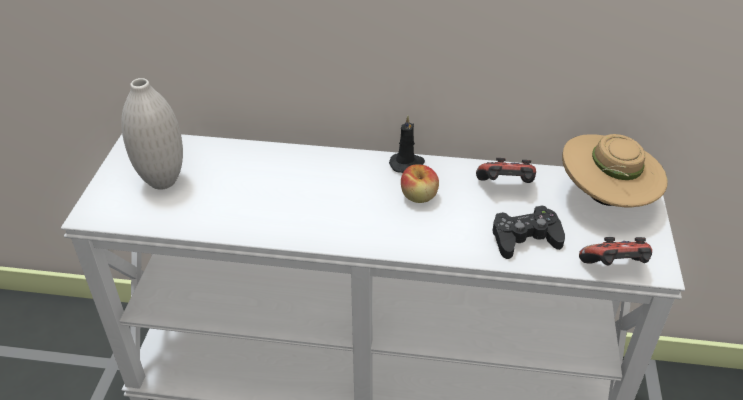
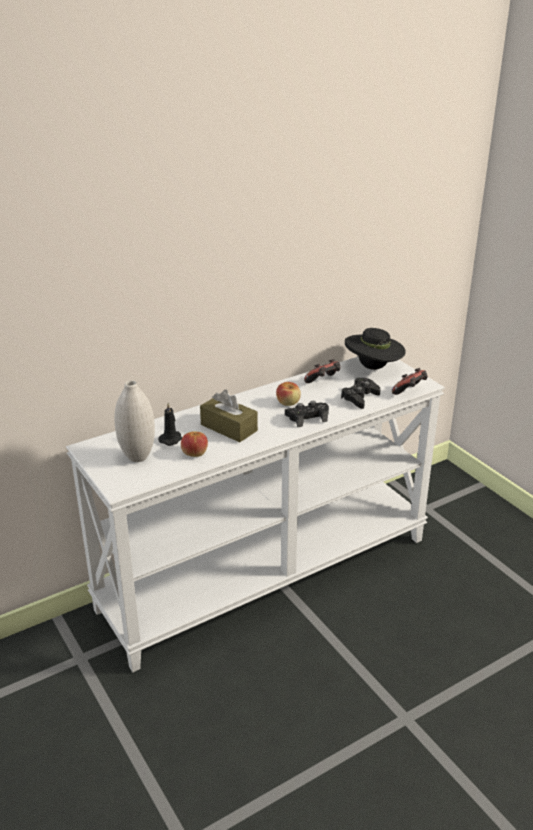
camera: 40 degrees left, 10 degrees down
(222, 210) = (194, 453): none -> apple
(303, 195) = (229, 428): none -> brown tissue box
(407, 164) = (262, 392): black candle -> black candle (171, 439)
(413, 232) = (307, 418): none -> black game controller
(606, 199) = (373, 368): beige hat -> black hat

